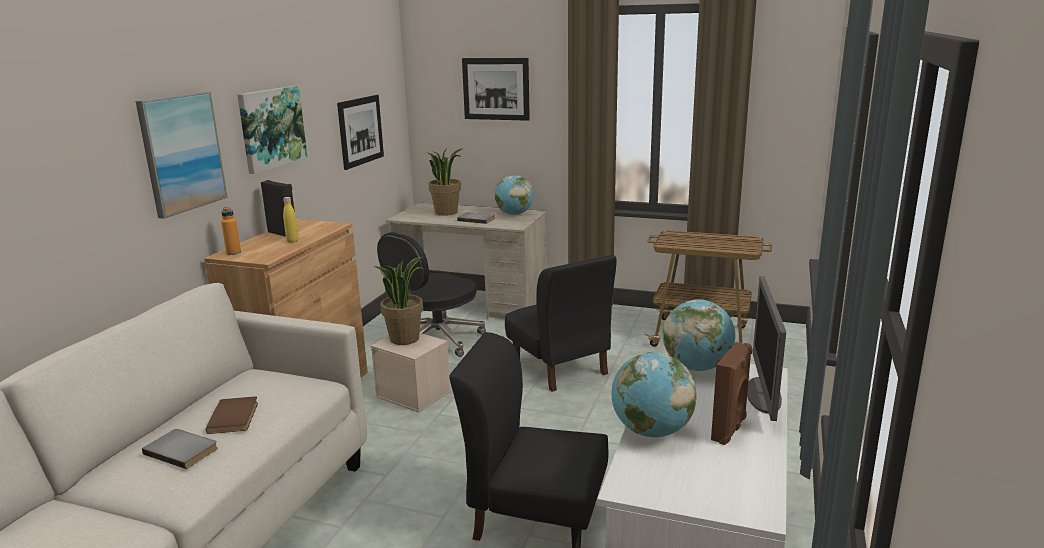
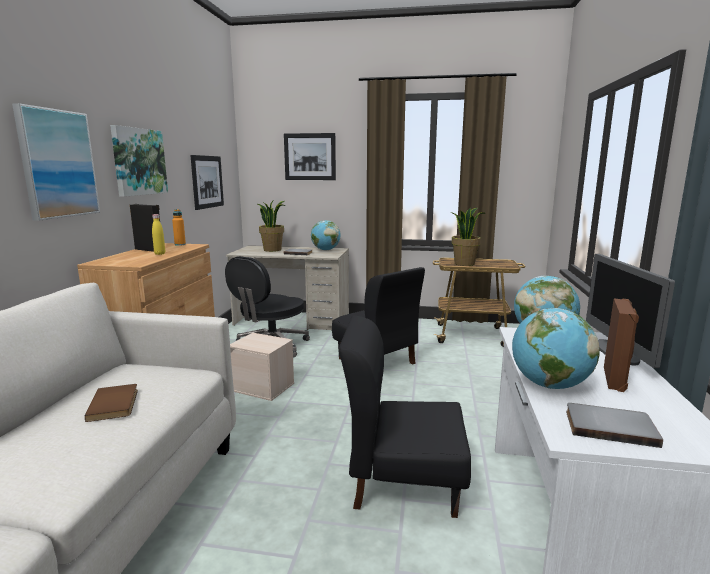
camera: 10 degrees left, 5 degrees down
(183, 450) = (59, 440): grey book -> grey book (609, 426)
(233, 253) = (106, 261): orange bottle -> orange bottle (180, 244)
(404, 338) = (255, 339): potted plant -> potted plant (464, 264)

